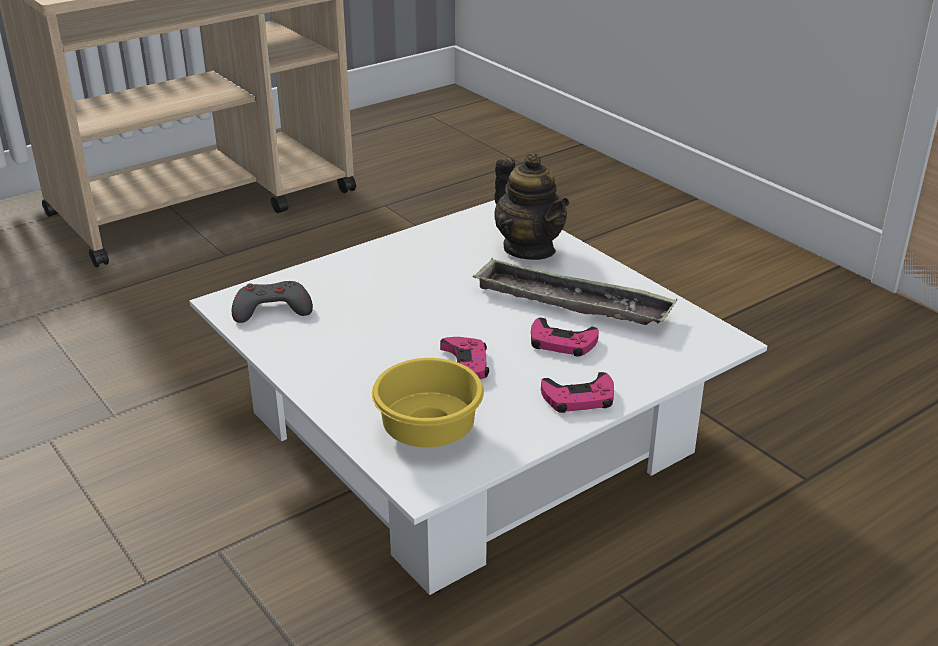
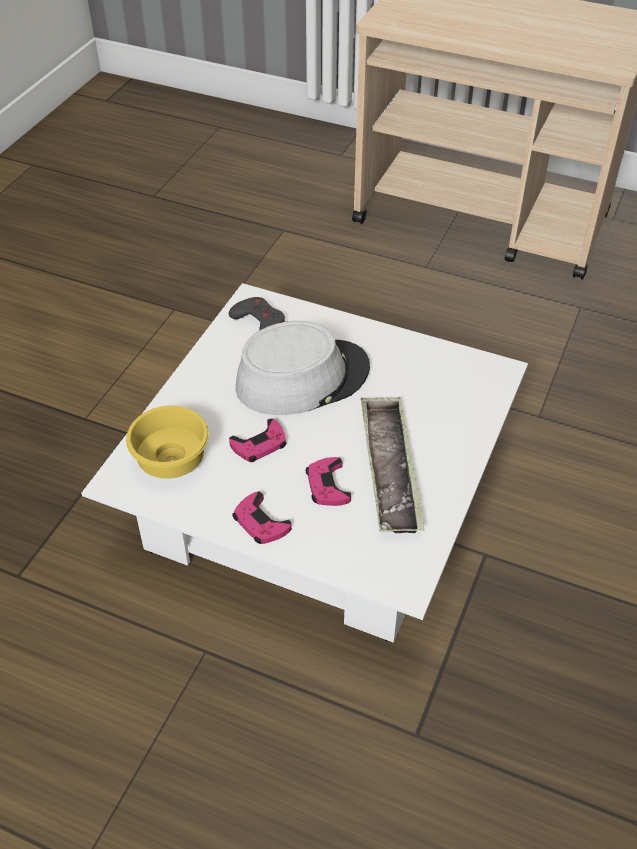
camera: 60 degrees right, 15 degrees up
(391, 309) = (302, 377): none -> grey hat
(529, 249) = (452, 413): teapot -> none

